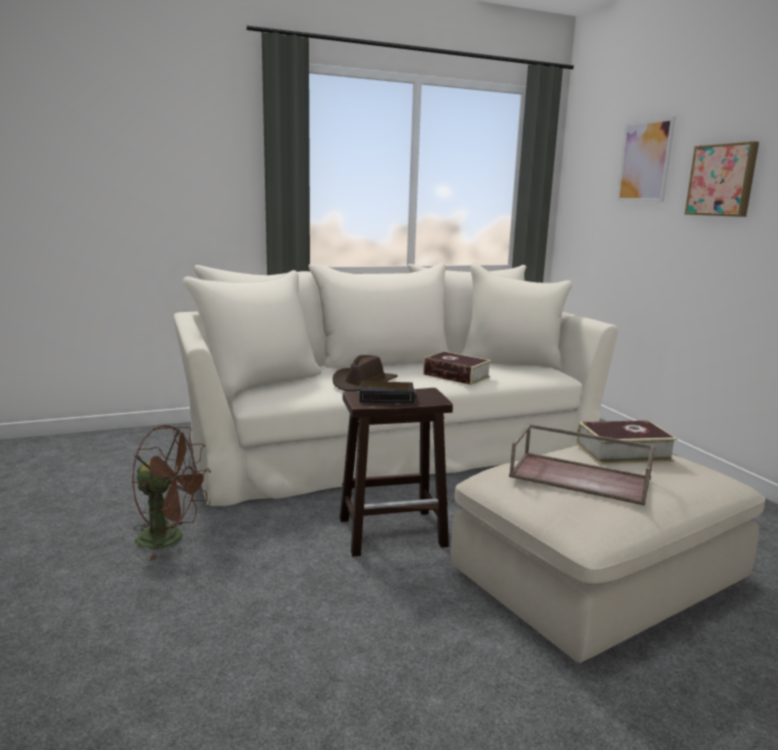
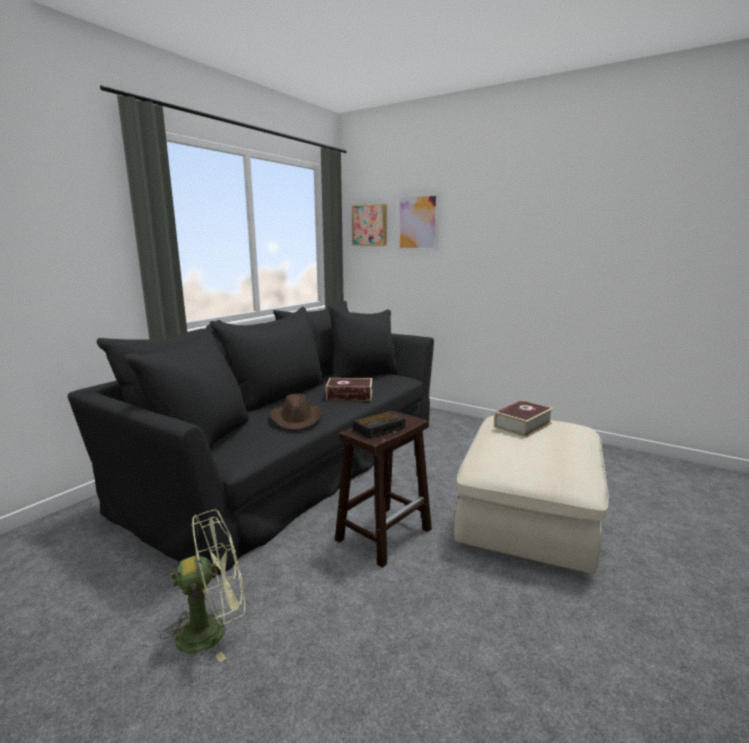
camera: 35 degrees left, 0 degrees up
(170, 539) = (213, 629): brown fan -> green fan
(391, 443) = (296, 461): beige sofa -> black sofa
(581, 477) = (533, 450): brown tray -> none
(722, 180) = (481, 236): picture -> picture (370, 225)

